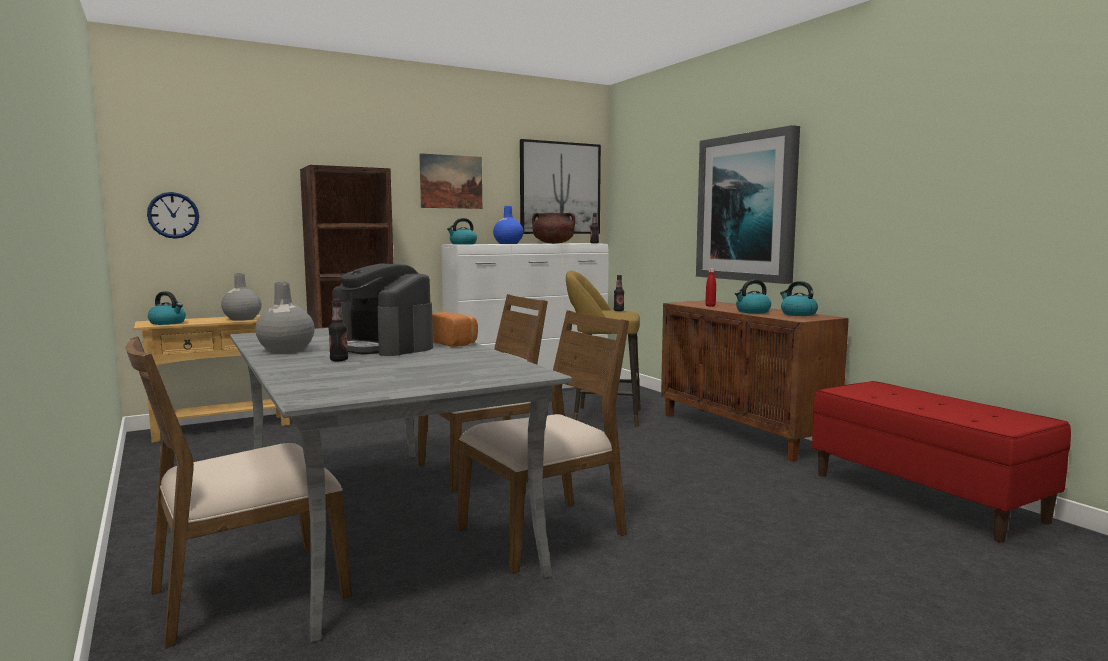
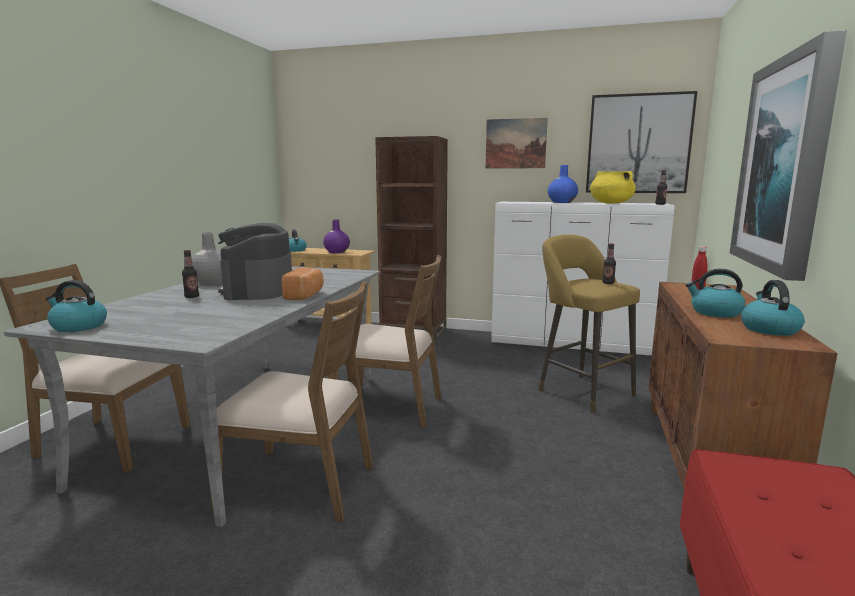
camera: 45 degrees right, 5 degrees up
(173, 215) = (313, 177): wall clock -> none
(242, 319) = (337, 252): grey vase -> purple vase
(463, 244) = (514, 202): kettle -> kettle (78, 326)
(553, 243) = (610, 203): brown cooking pot -> yellow cooking pot

